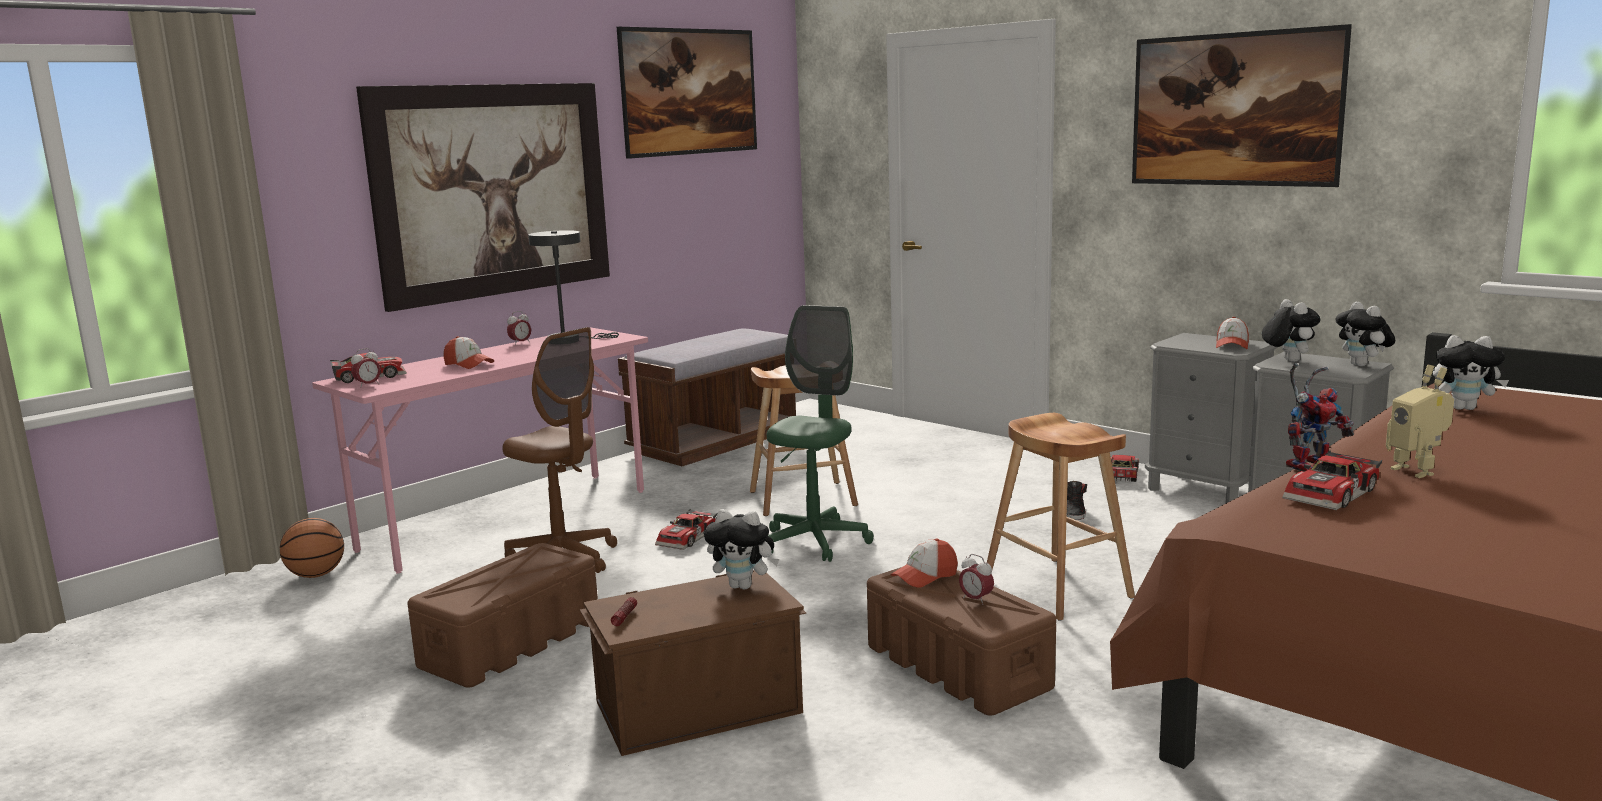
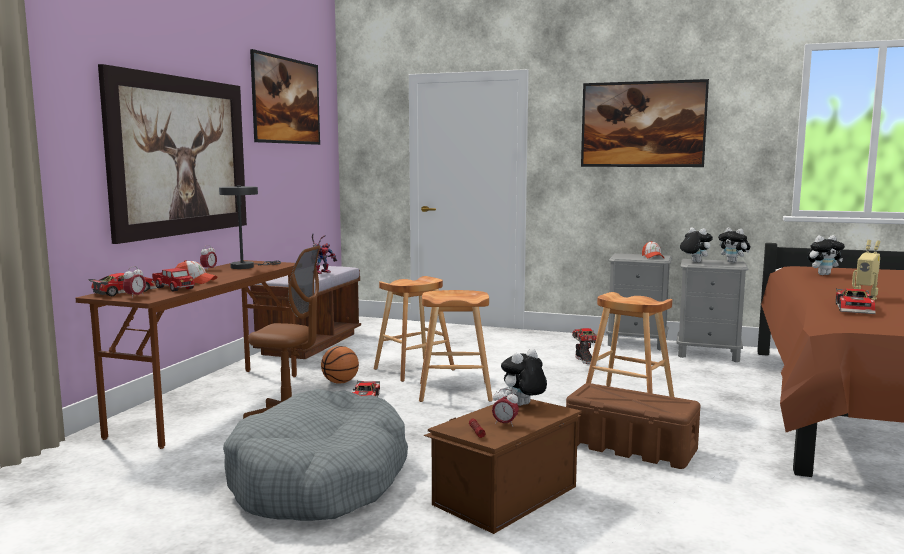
camera: 25 degrees left, 5 degrees down
(316, 575) = (86, 459): basketball -> basketball (340, 382)
(429, 374) = (173, 288): none -> toy truck
(508, 519) = (211, 403): pink desk -> brown desk
(512, 643) = (319, 479): brown storage box -> grey dog bed
(744, 586) = (523, 405): plush toy -> plush toy turned 150 degrees clockwise
(815, 542) = (454, 392): green office chair -> brown stool
(925, 576) = (600, 392): cap -> none
(976, 600) = (647, 400): alarm clock -> alarm clock (505, 424)
(1310, 465) = (814, 299): toy robot -> toy robot (321, 272)

